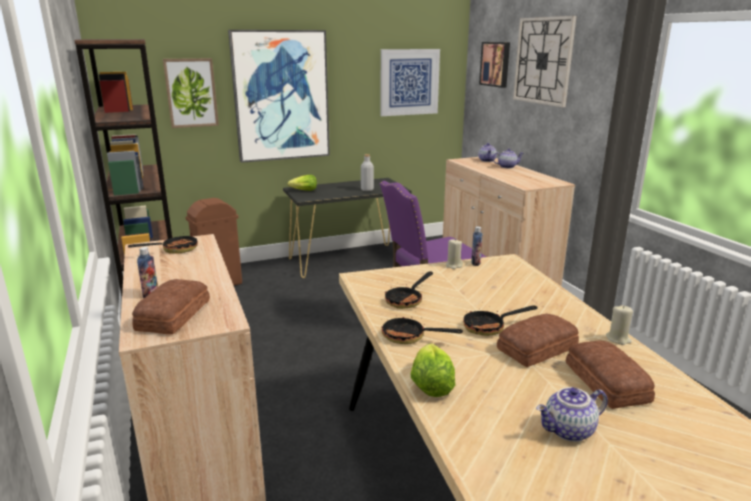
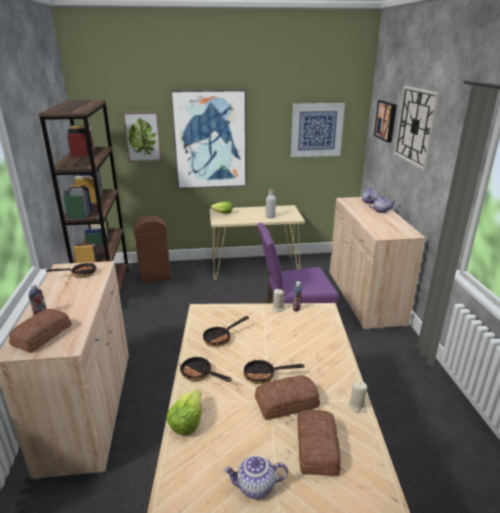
camera: 15 degrees right, 5 degrees up
(348, 260) = (255, 267): black console table -> beige console table

